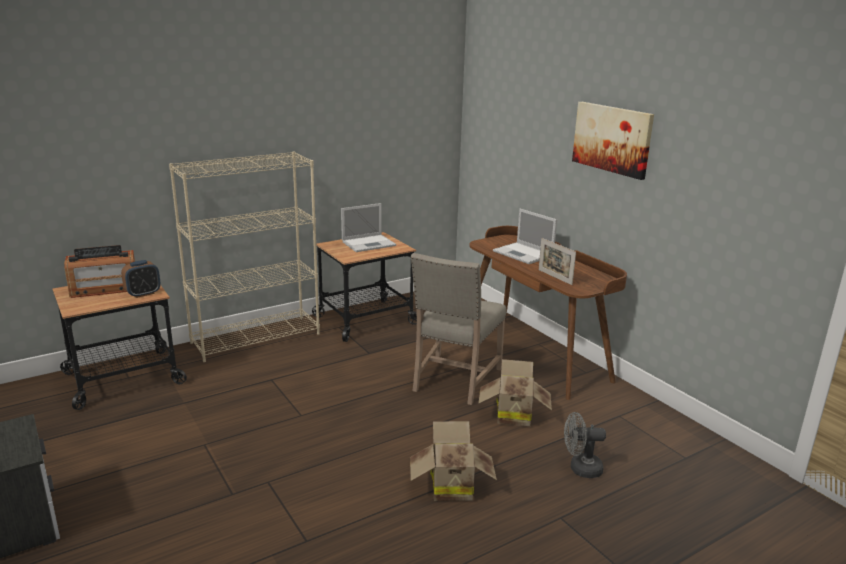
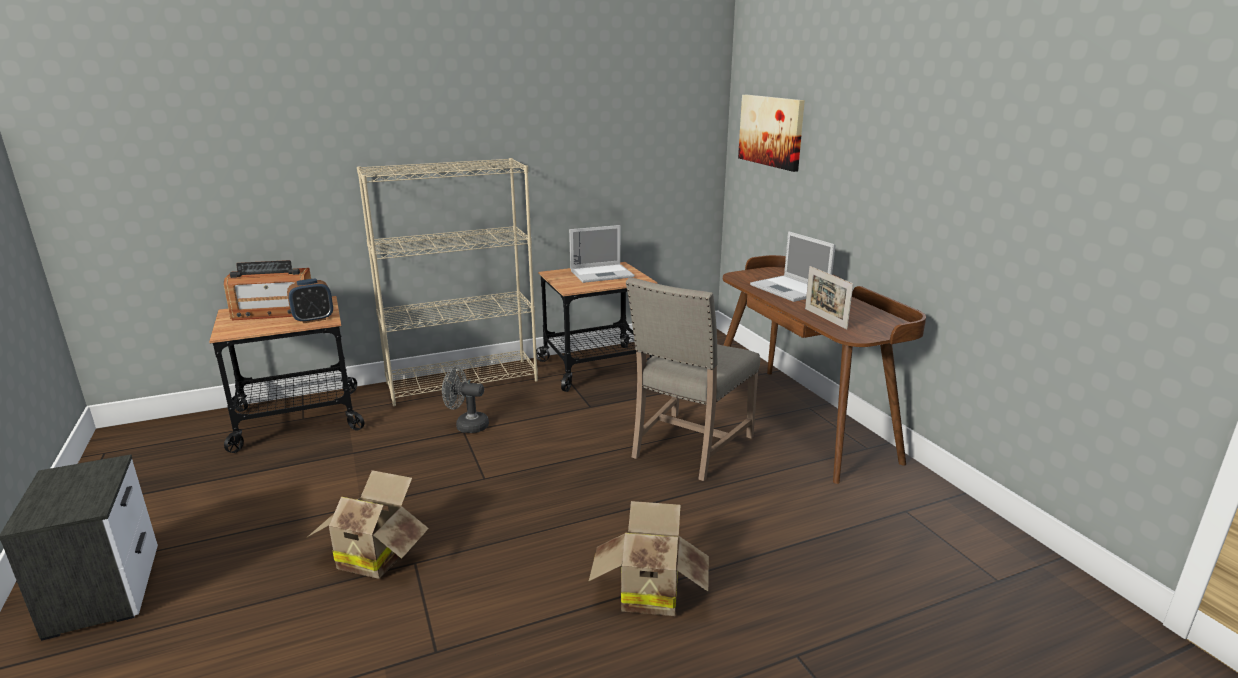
camera: 10 degrees right, 0 degrees up
(512, 415) = (755, 498): cardboard box -> cardboard box (374, 556)
(580, 469) = (838, 583): grey fan -> grey fan (467, 425)
(612, 139) = (912, 132): picture -> picture (771, 131)

